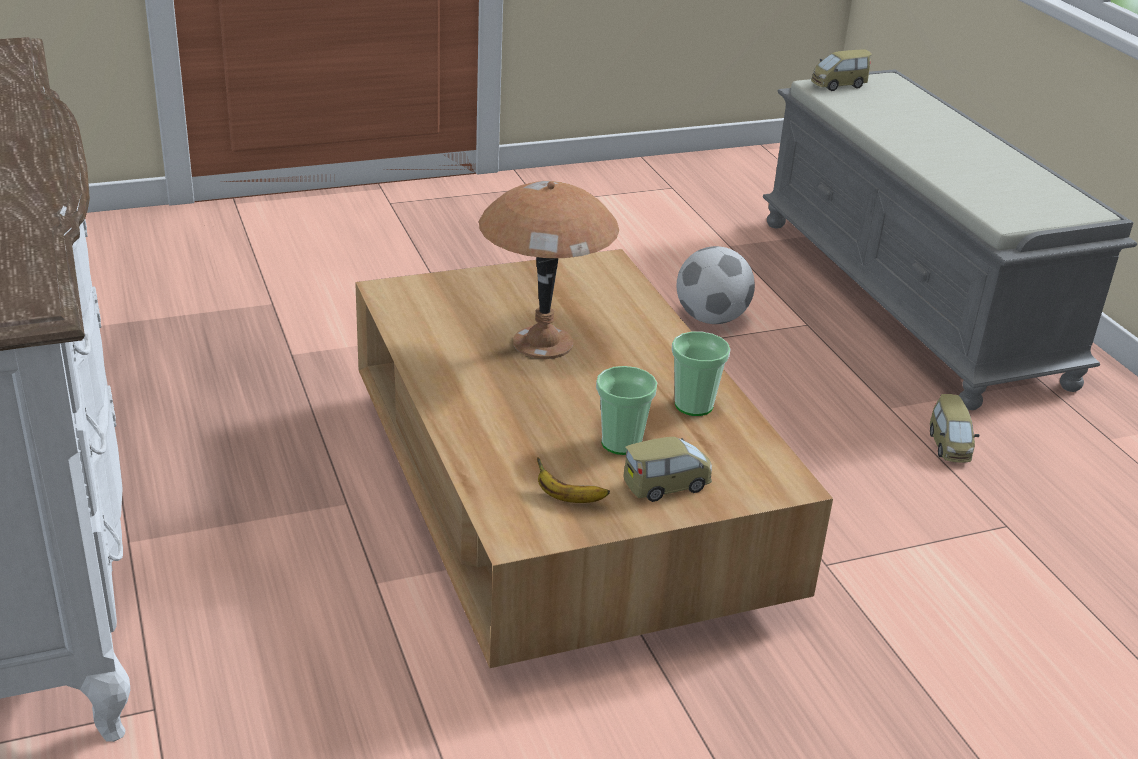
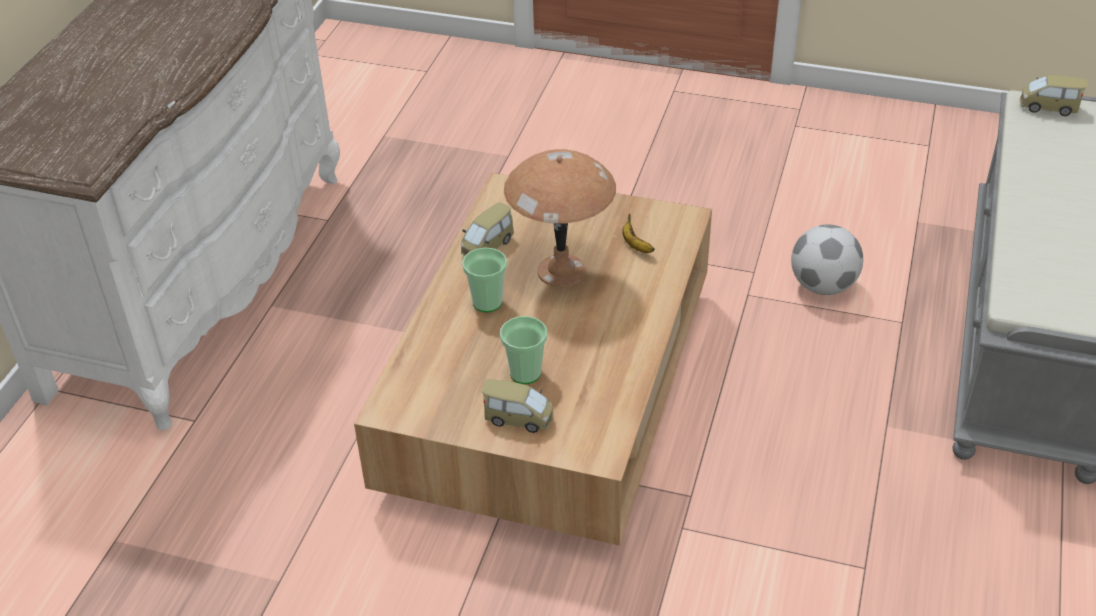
camera: 40 degrees right, 10 degrees up
(568, 498) = (446, 398): banana -> banana (635, 245)
(693, 405) = (608, 365): cup -> cup (487, 302)
(949, 446) = (899, 480): toy car -> toy car (487, 246)

